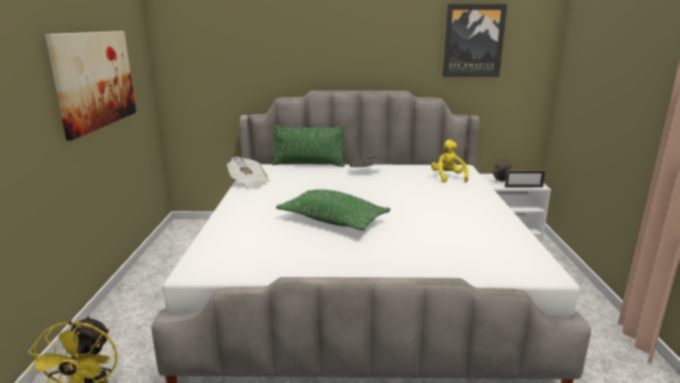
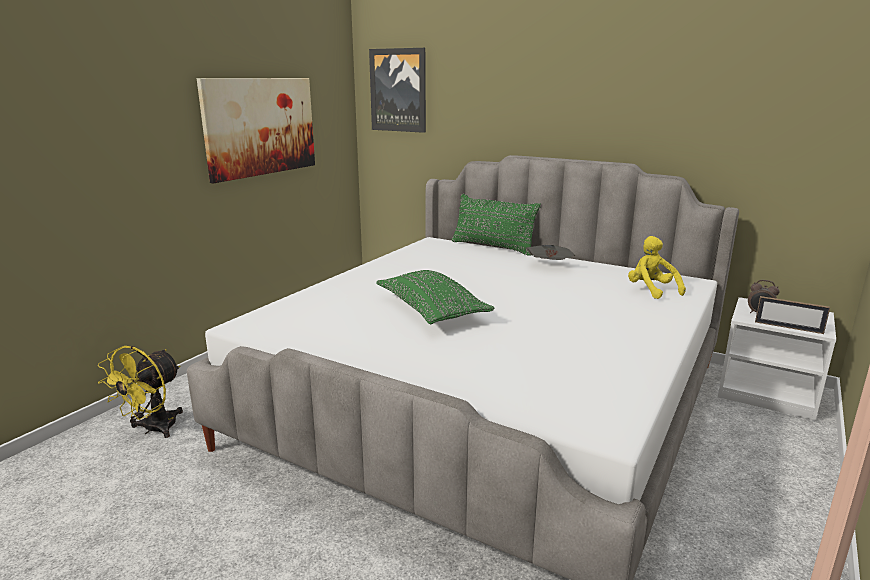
camera: 30 degrees right, 0 degrees up
(249, 183) = (401, 256): newspaper -> none
(448, 178) = (651, 290): yellow plush toy -> yellow plush toy turned 45 degrees counterclockwise
(473, 41) = (745, 95): picture -> picture (398, 90)

